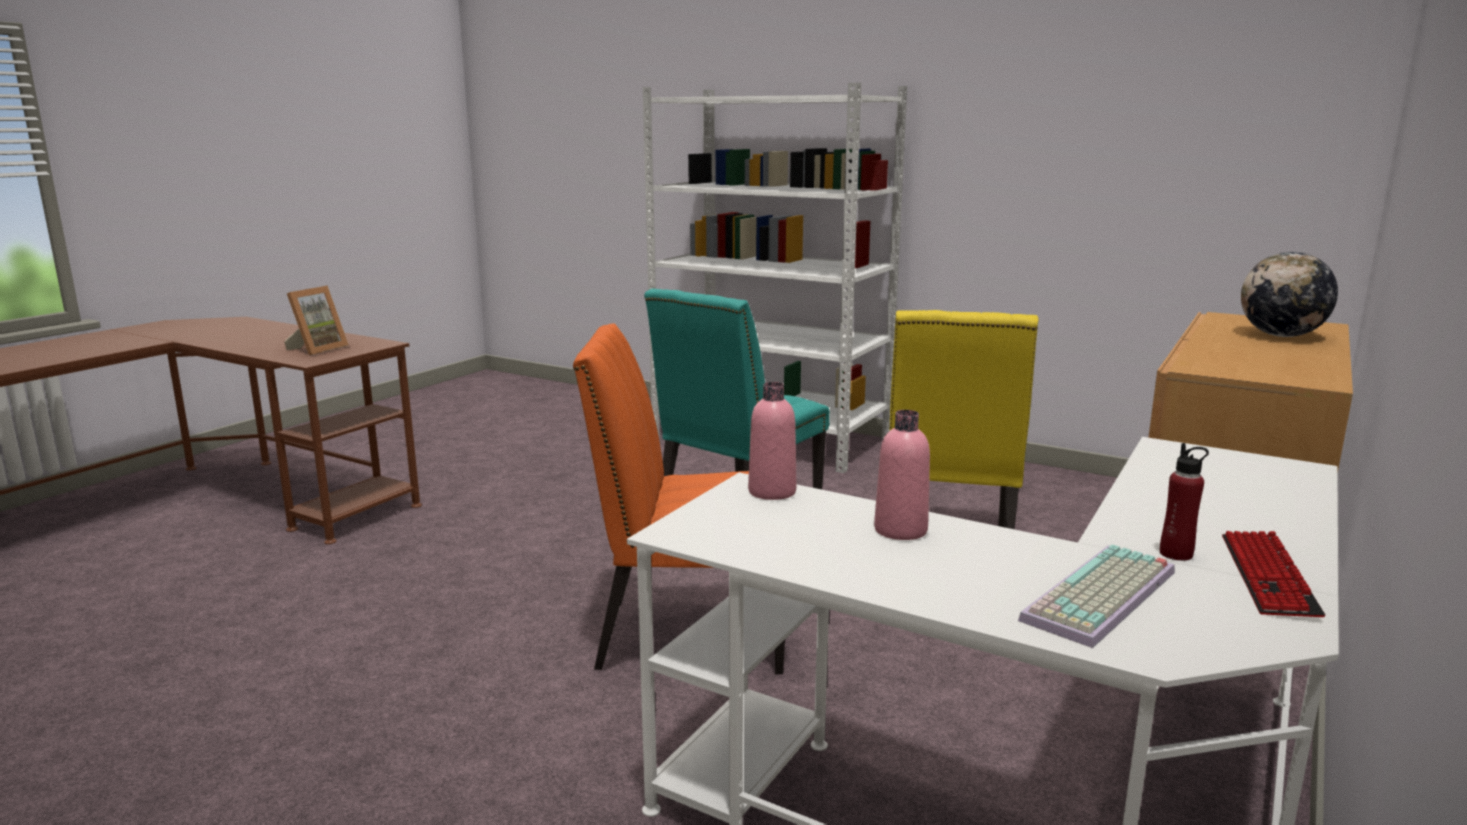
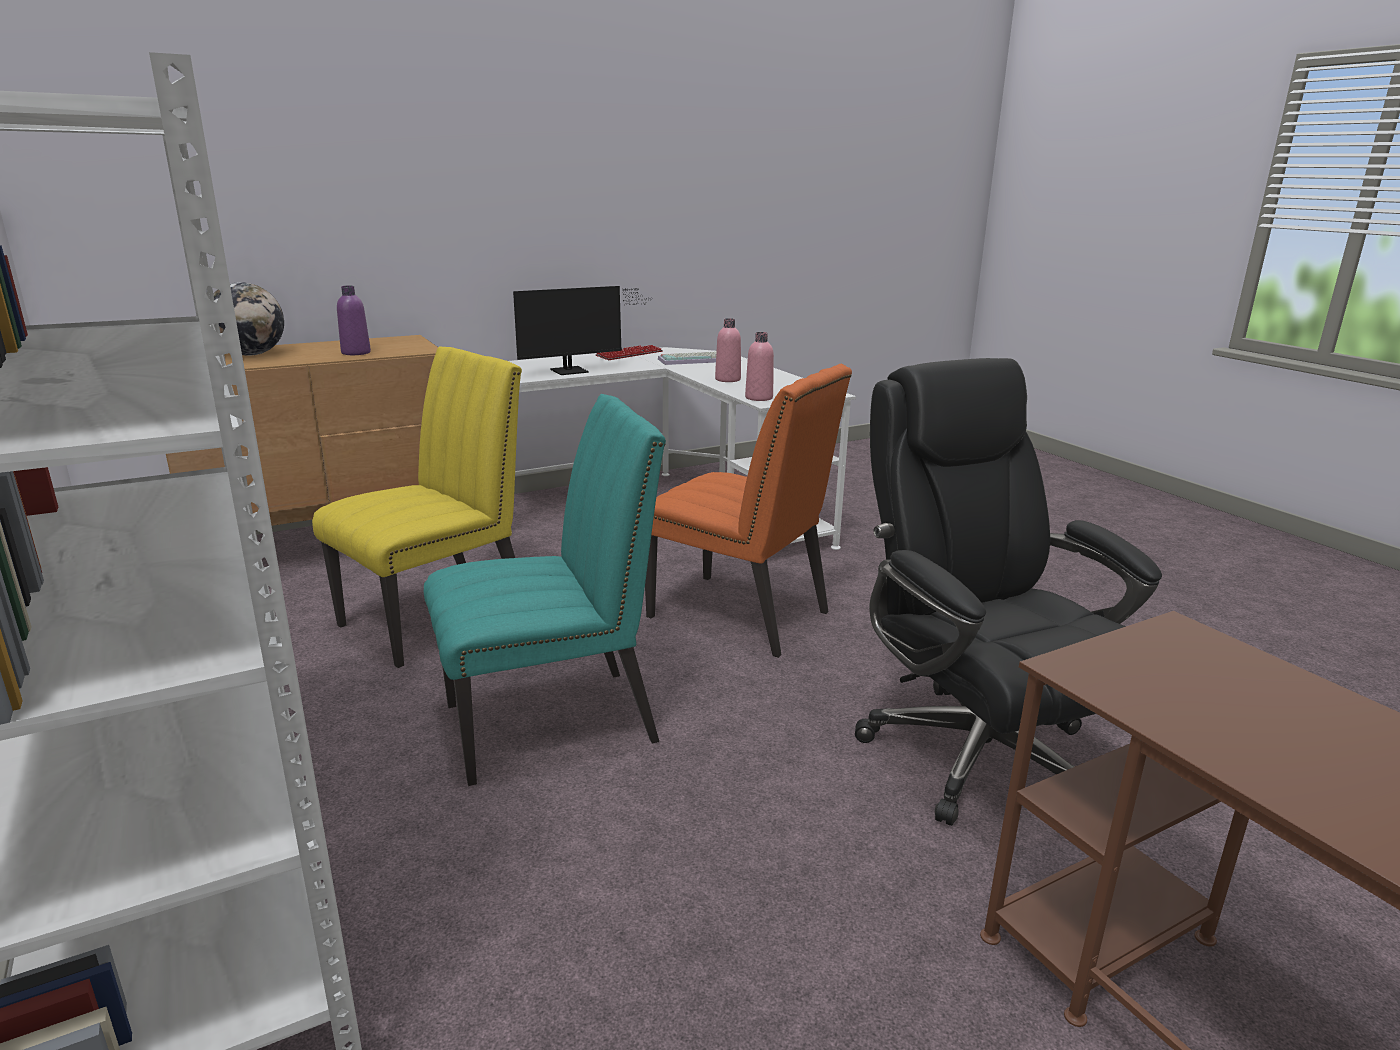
camera: 150 degrees left, 5 degrees up
(317, 349) = (1205, 677): picture frame -> none
(412, 577) = (978, 754): none -> black office chair
(1165, 491) = (575, 370): none -> monitor
(1176, 554) = (641, 361): red bottle -> none
(1228, 353) = (356, 353): none -> purple bottle

